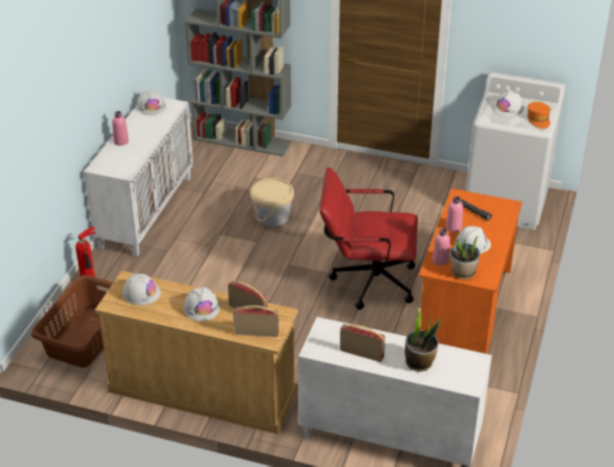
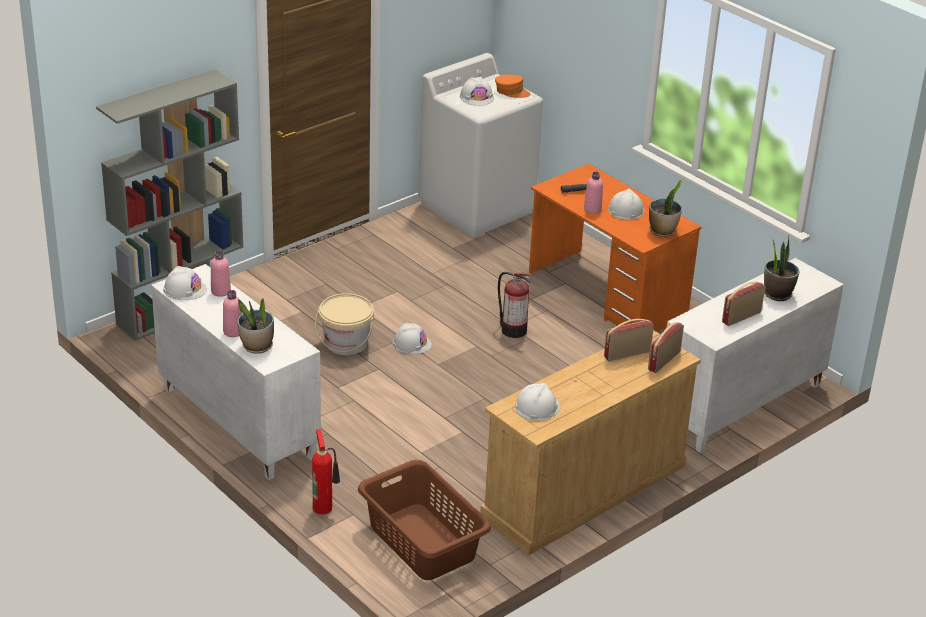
camera: 60 degrees left, 5 degrees down
(112, 156) = (257, 346): none -> potted plant
(201, 308) = (596, 378): white hard hat -> white hard hat (411, 343)
(366, 281) = (512, 329): red office chair -> fire extinguisher
(440, 260) = (633, 234): pink bottle -> pink bottle (221, 291)

